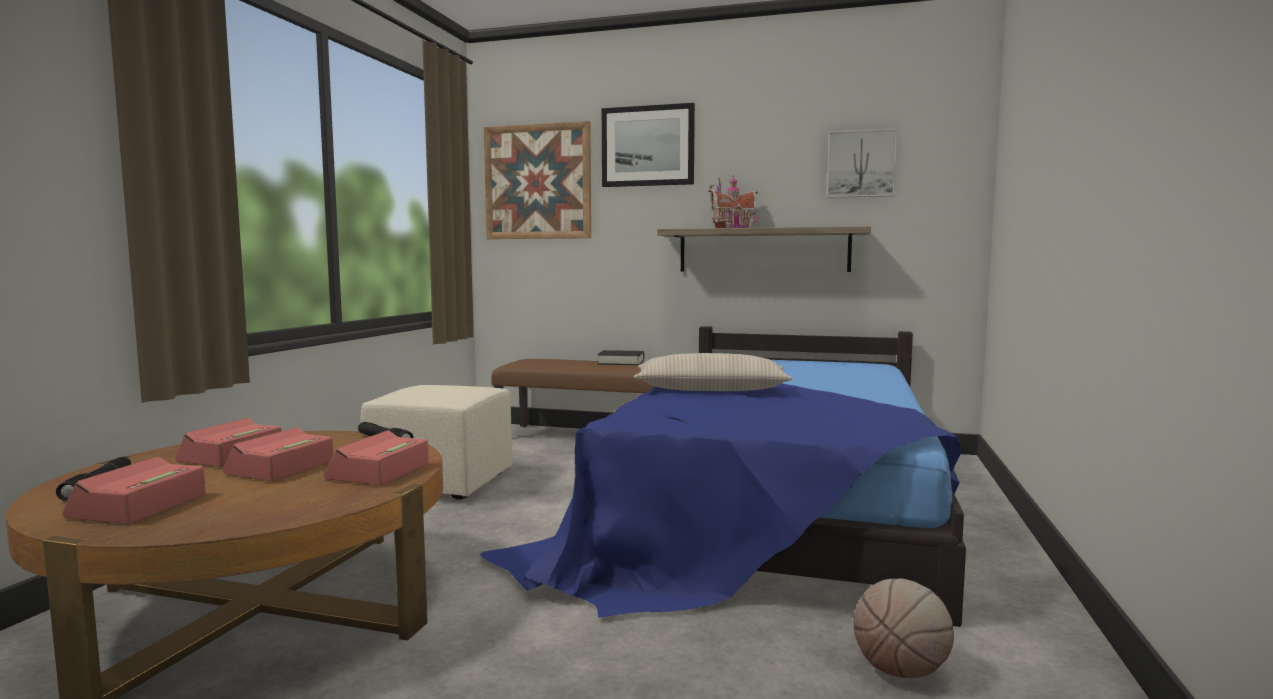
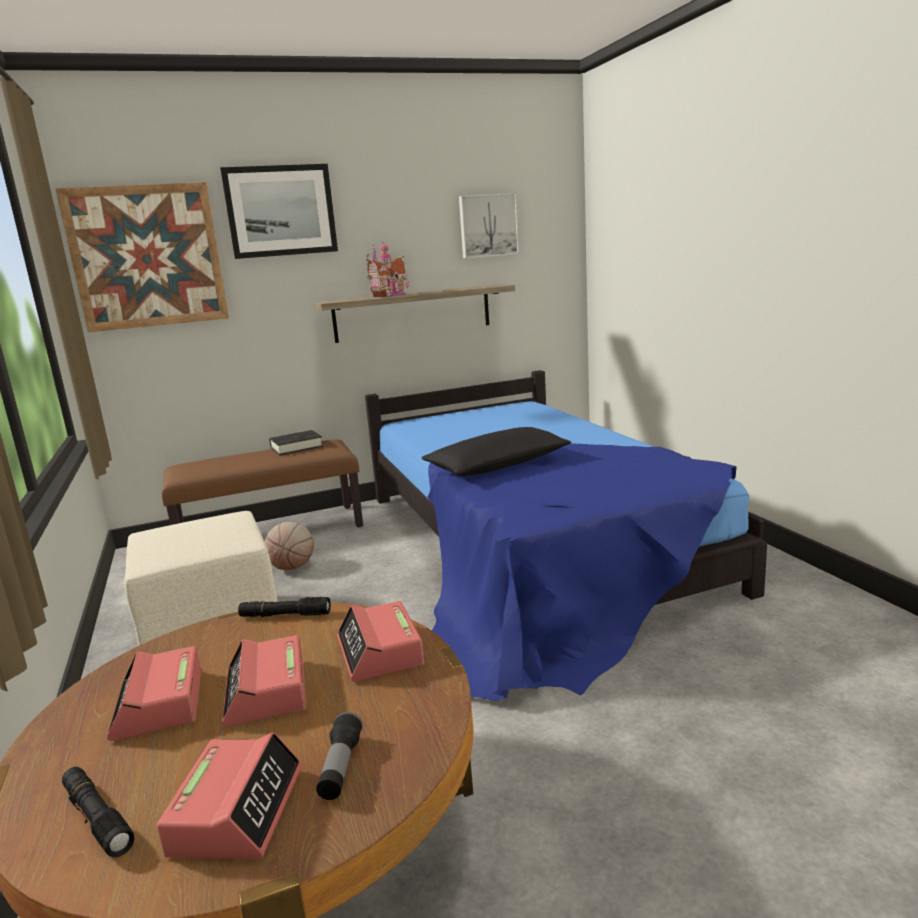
camera: 35 degrees left, 10 degrees up
(138, 506) = (237, 810): alarm clock -> alarm clock turned 150 degrees counterclockwise
(215, 510) = (340, 767): none -> flashlight
(711, 389) = (498, 465): beige pillow -> black pillow
(901, 671) = (781, 641): basketball -> basketball (293, 567)

